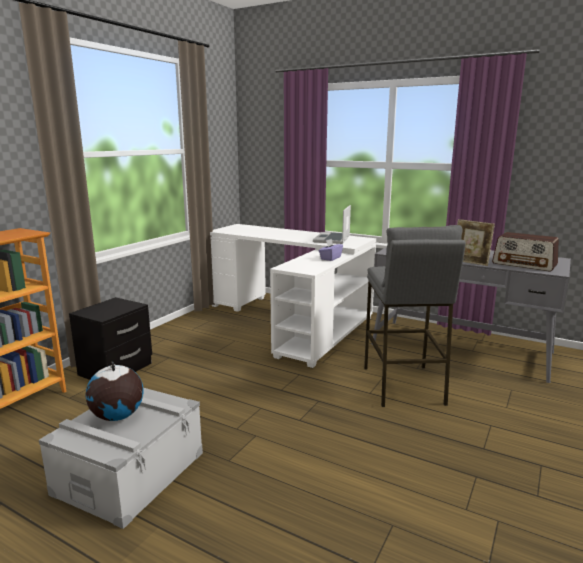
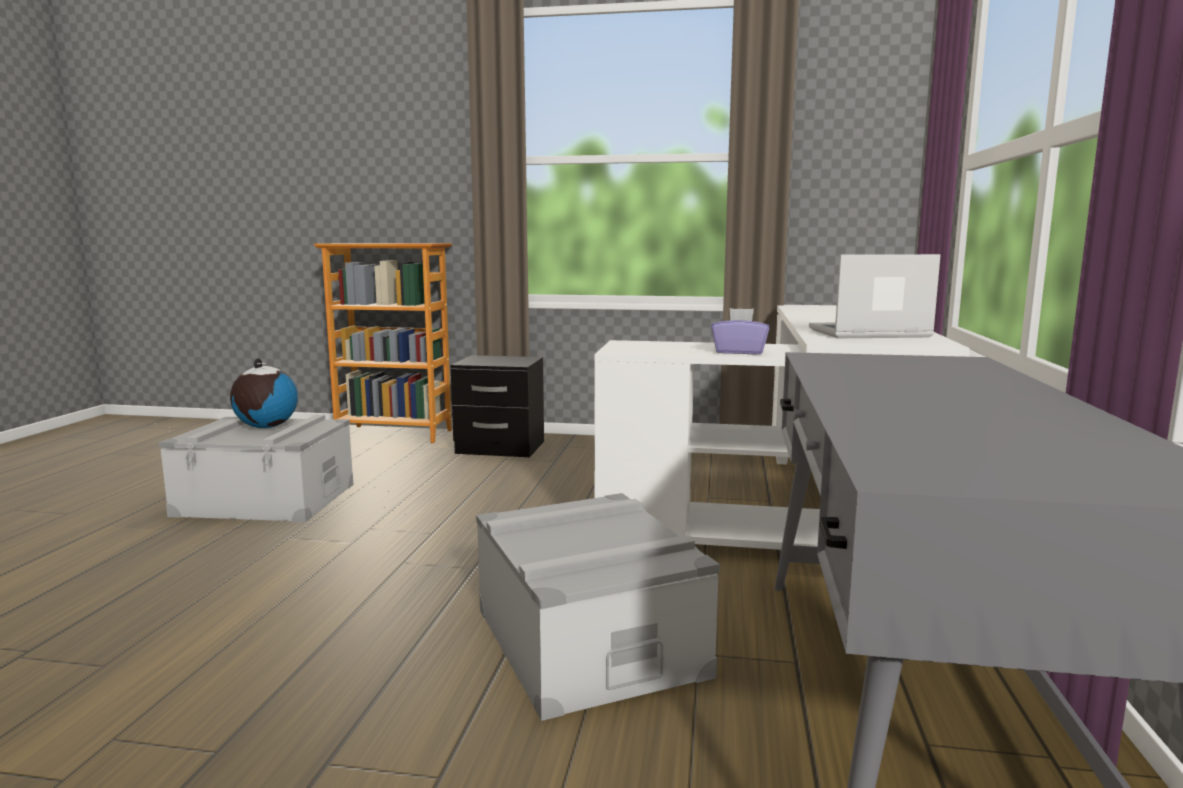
camera: 70 degrees right, 5 degrees down
(403, 385) = (587, 641): grey stool -> grey storage box
(470, 263) = (837, 399): picture frame -> none
(524, 264) = (951, 443): radio -> none

